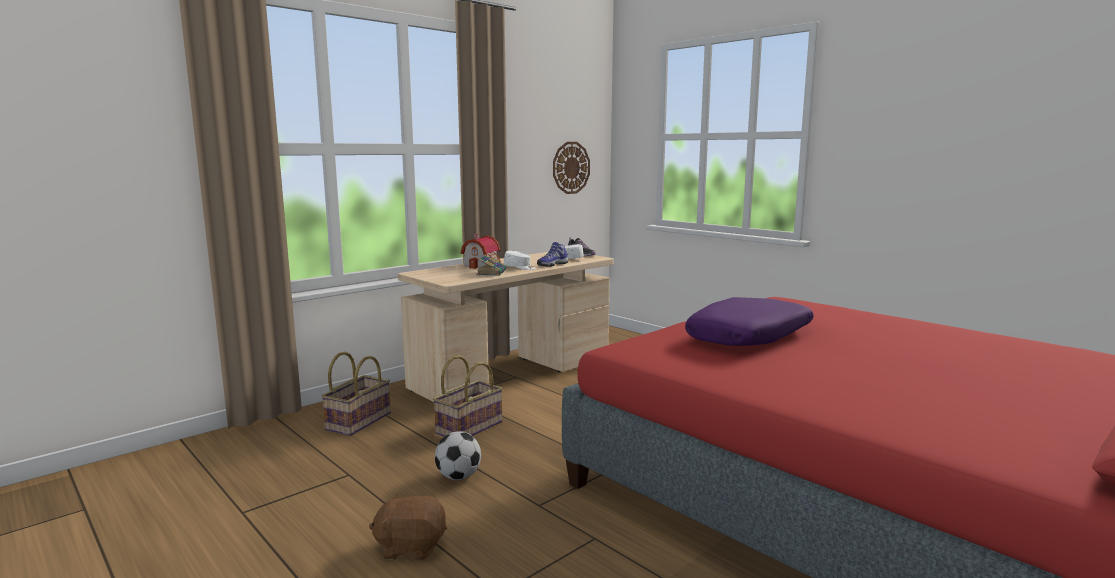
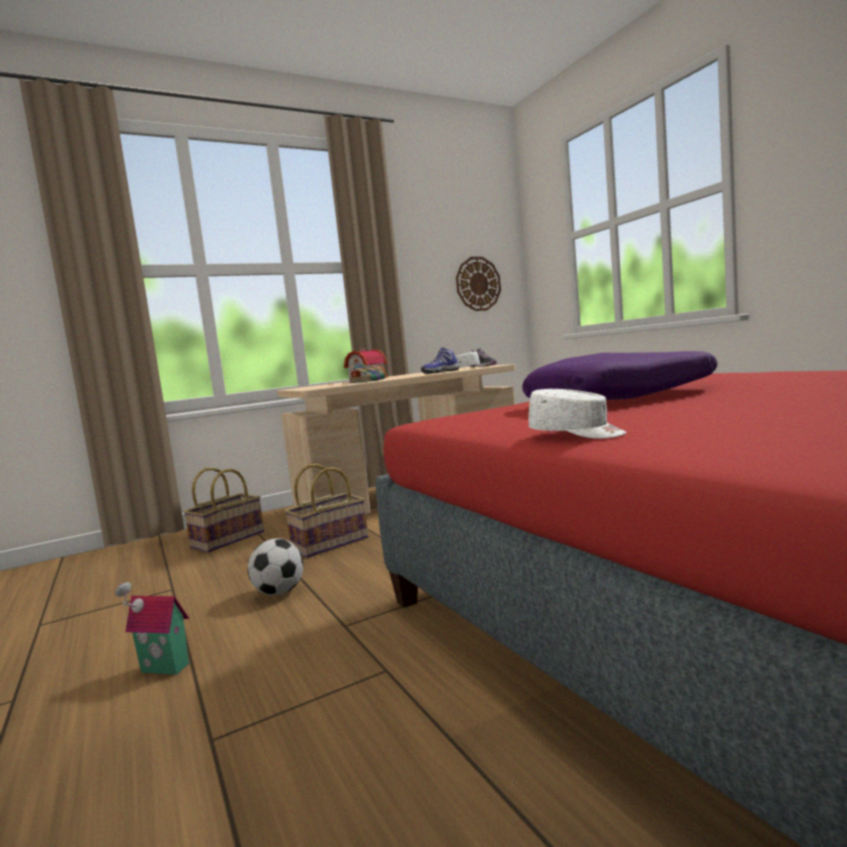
camera: 15 degrees right, 5 degrees down
(411, 546) = (162, 670): brown plush toy -> toy house
(519, 268) = (402, 376): white cap -> white cap (576, 434)

